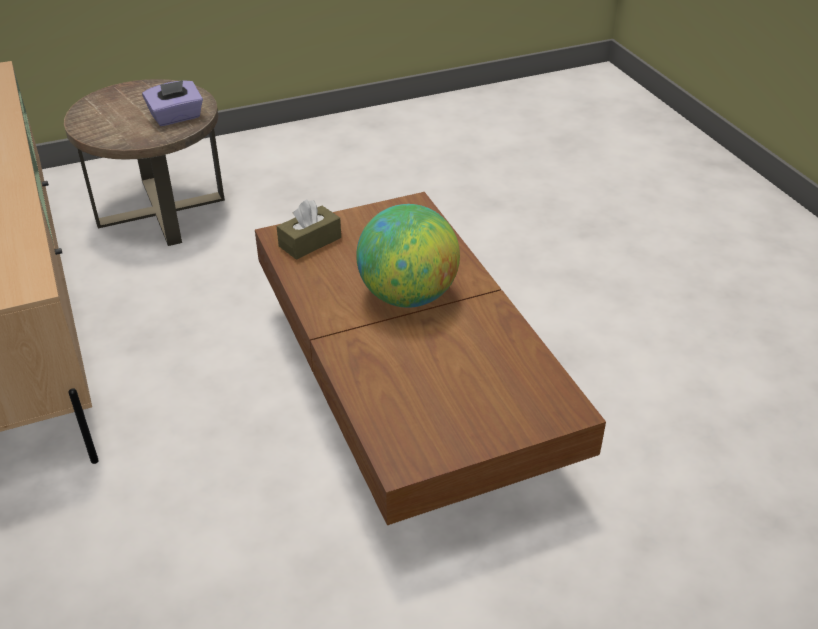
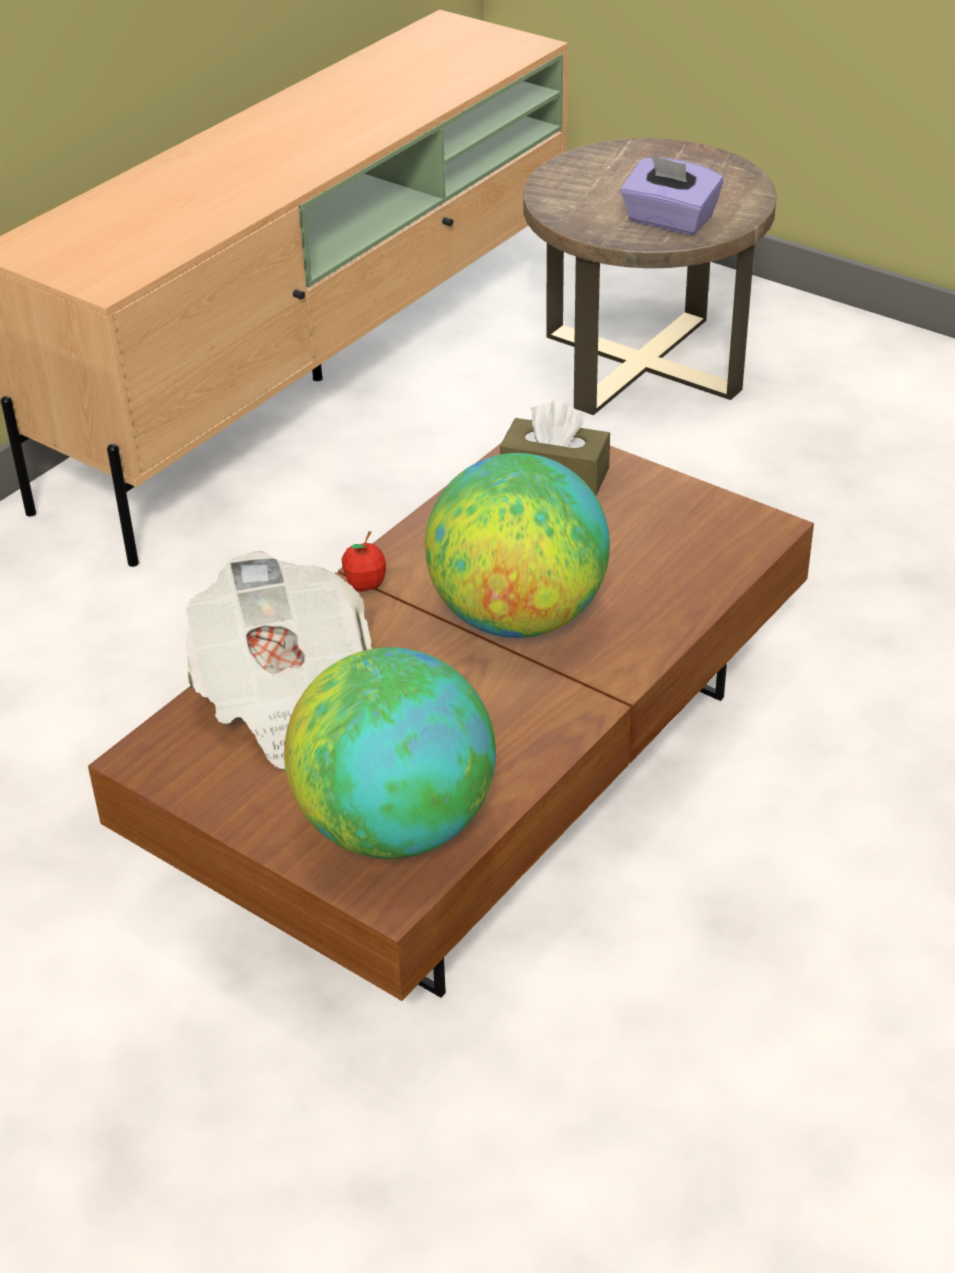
camera: 60 degrees right, 0 degrees up
(332, 334) = (365, 584): none -> apple
(401, 395) = (288, 700): none -> newspaper
(527, 392) = (395, 826): none -> globe

